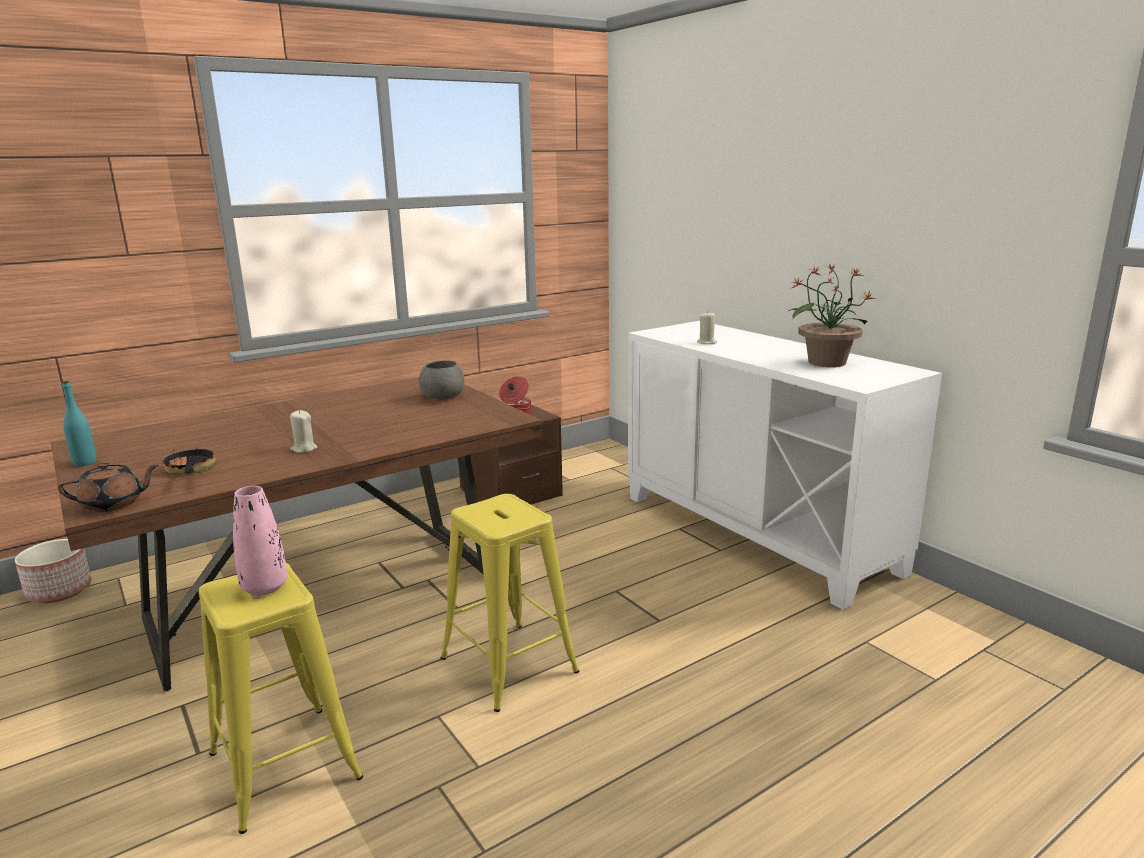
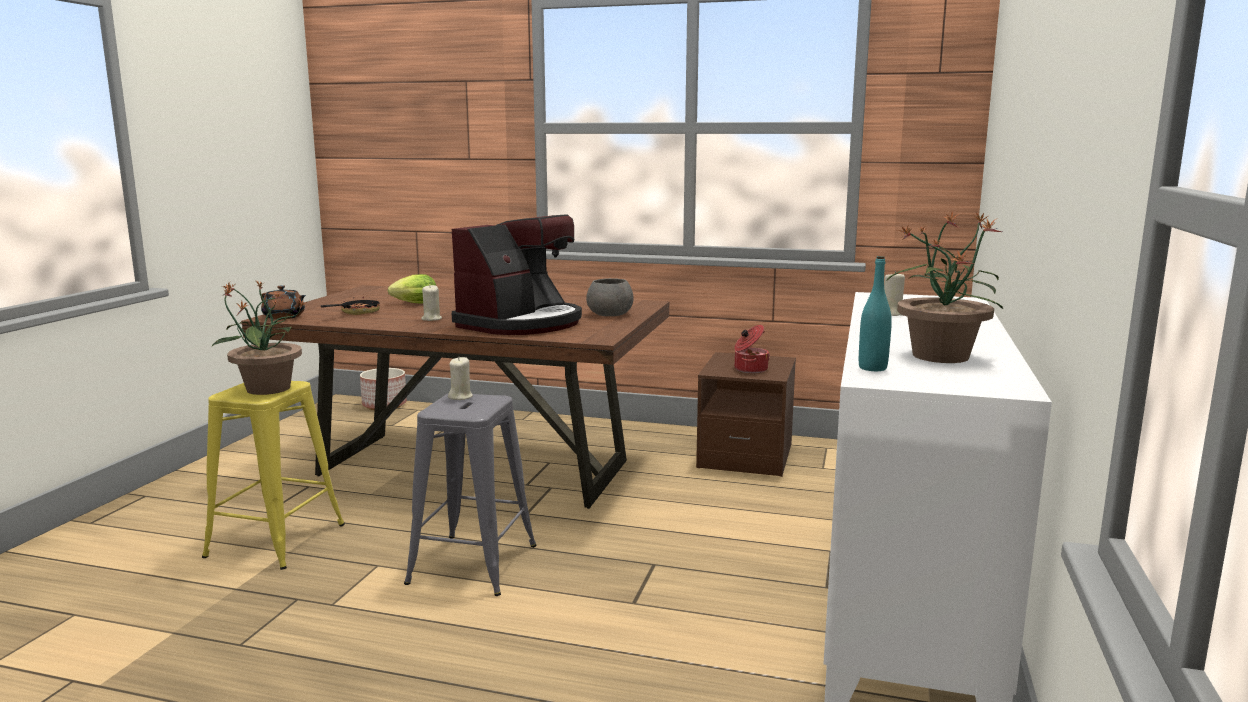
camera: 50 degrees right, 5 degrees down
(85, 463) = (339, 297): turquoise bottle -> turquoise bottle (872, 368)
(215, 442) = (412, 304): none -> lettuce
(264, 587) = (267, 389): pink vase -> potted plant
(405, 426) = (521, 323): none -> coffee machine
(476, 509) = (460, 397): none -> beige candle
(508, 665) = (473, 564): yellow stool -> grey stool

